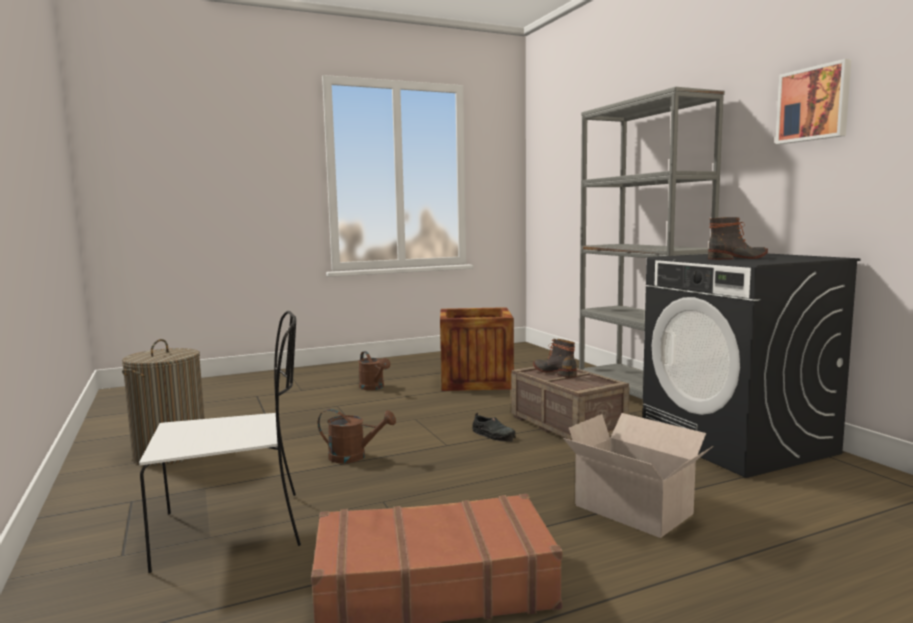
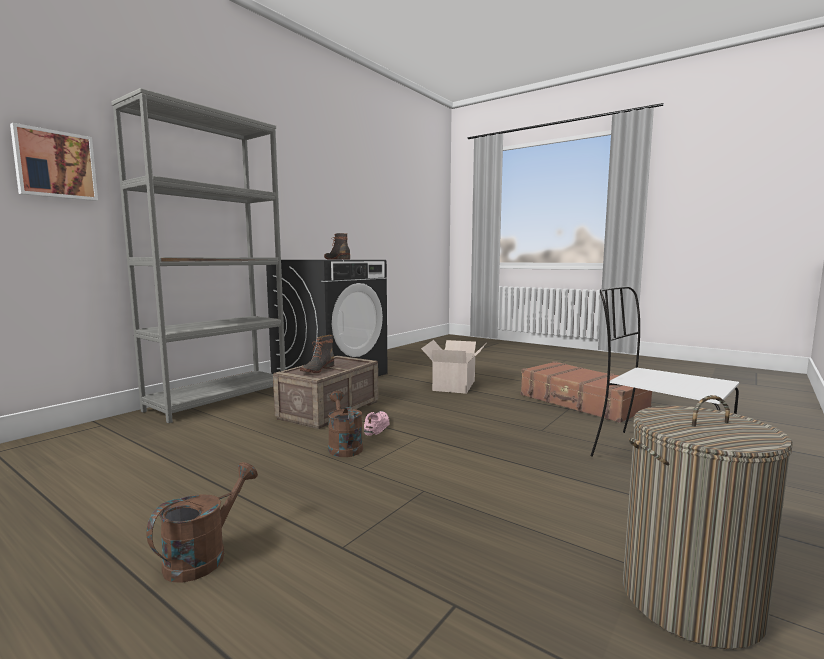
camera: 120 degrees left, 0 degrees up
(354, 457) = (495, 463): brown watering can -> brown watering can (343, 446)
(476, 380) = (150, 477): crate -> none
(494, 435) = (376, 426): black shoe -> pink shoe
(814, 104) = (297, 168): picture -> picture (55, 164)

